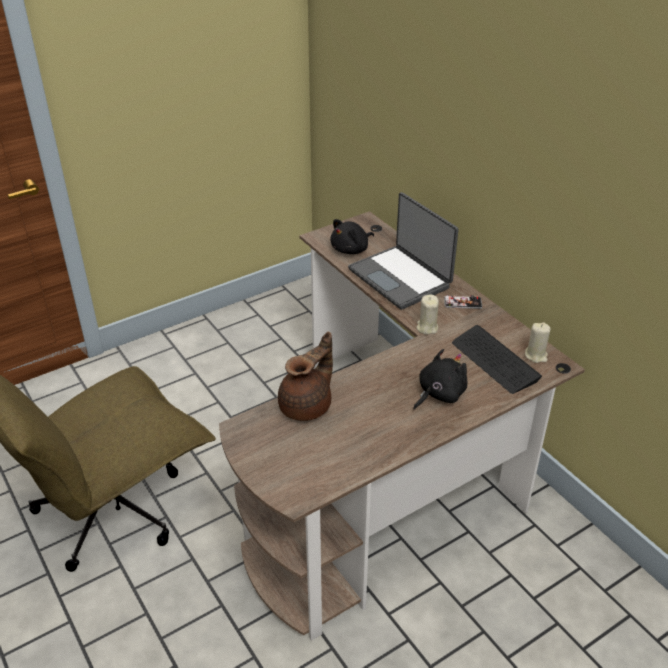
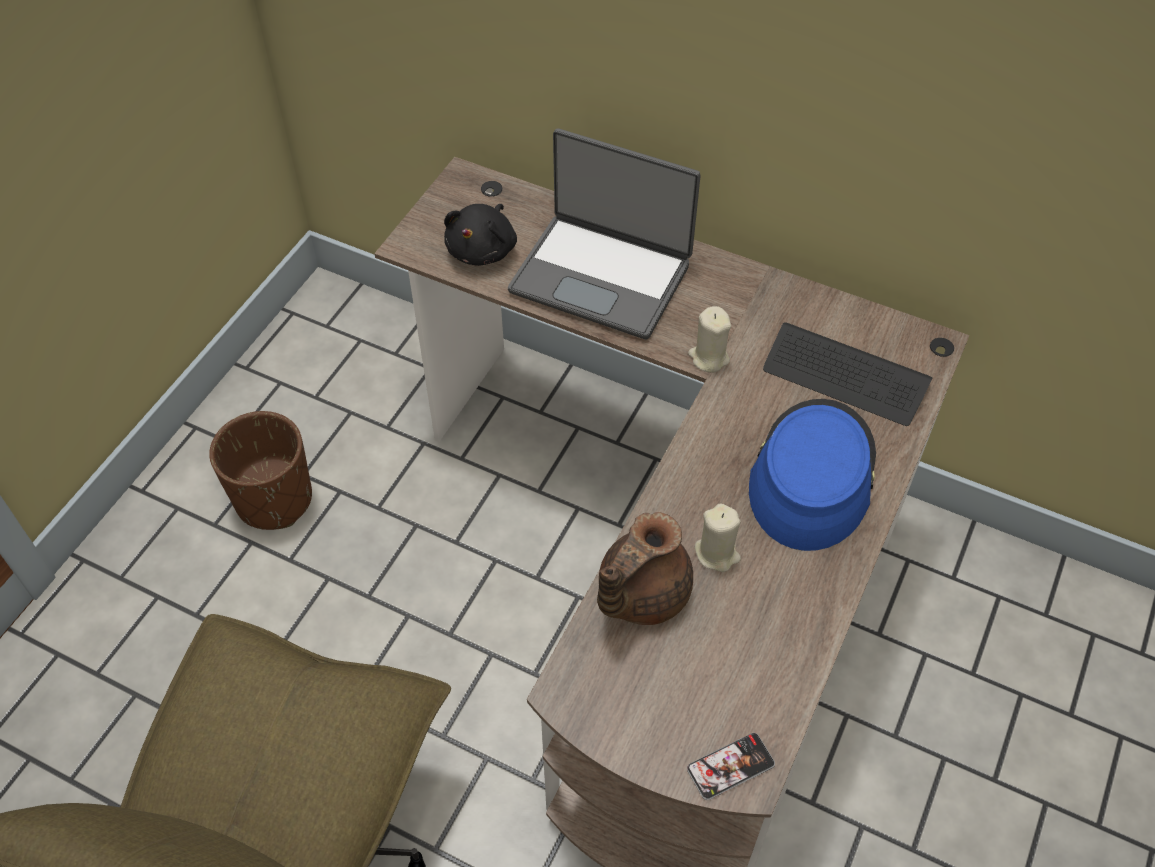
camera: 30 degrees left, 15 degrees up
(219, 360) = (274, 499): none -> brown planter
(307, 405) = (640, 594): brown teapot -> brown teapot turned 150 degrees counterclockwise
(439, 394) = (812, 475): black plush toy -> blue hat
(462, 303) = (727, 286): phone -> phone (730, 766)
(536, 355) = (892, 340): beige candle -> beige candle (717, 553)

